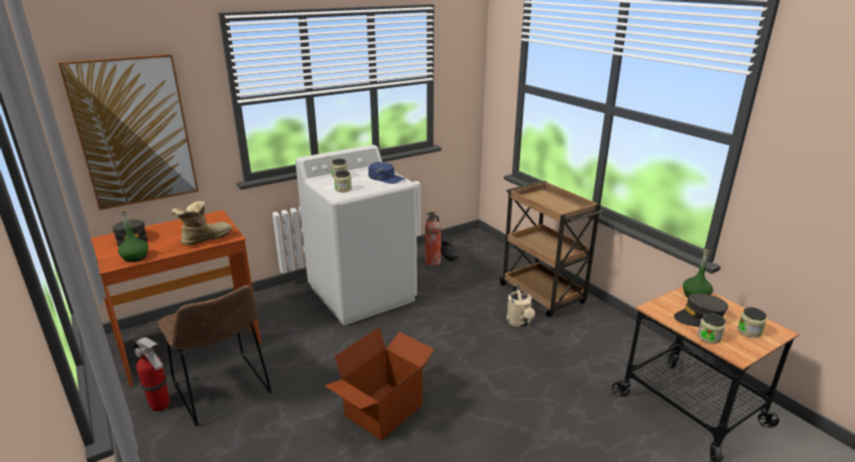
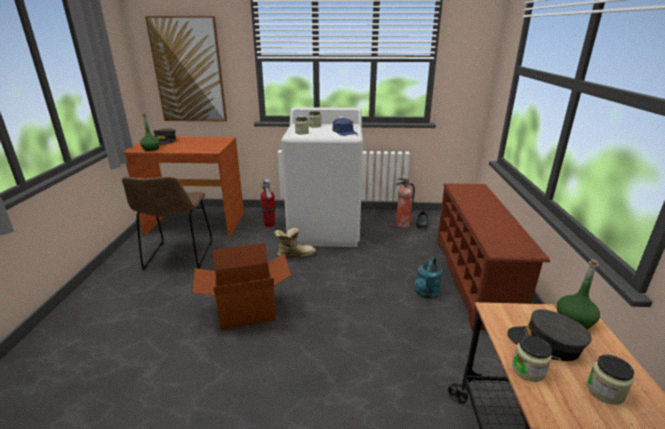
camera: 35 degrees right, 0 degrees up
(160, 406) = (142, 251): fire extinguisher -> fire extinguisher (269, 225)
(204, 239) = (198, 148): boot -> boot (295, 255)
(520, 322) = (426, 294): beige watering can -> turquoise watering can
(543, 295) = (474, 280): brown cart -> brown shoe rack

